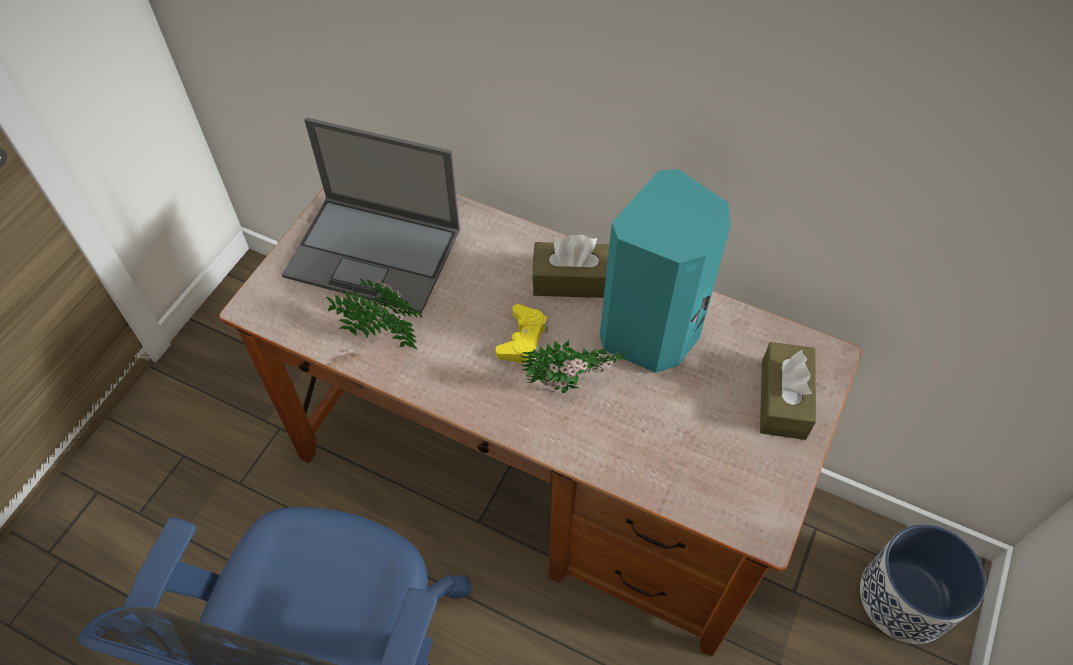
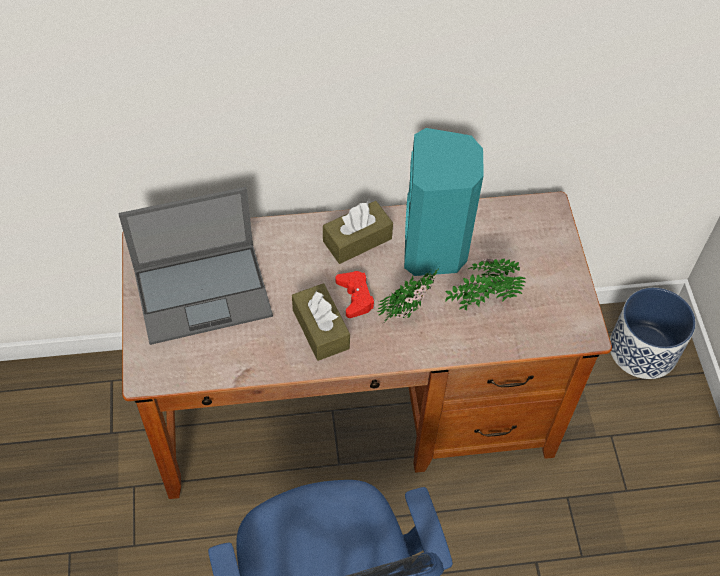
camera: 35 degrees left, 0 degrees up
(380, 335) = (255, 346): potted plant -> potted plant (480, 301)
(523, 339) = (355, 297): yellow game controller -> red game controller
(783, 399) = (542, 248): brown tissue box -> brown tissue box (320, 329)

